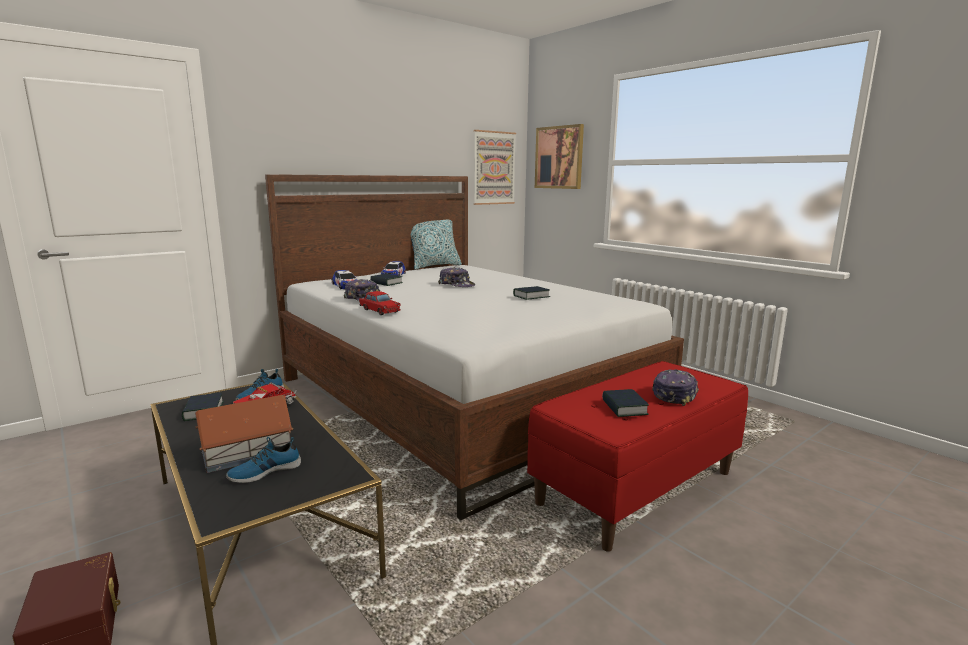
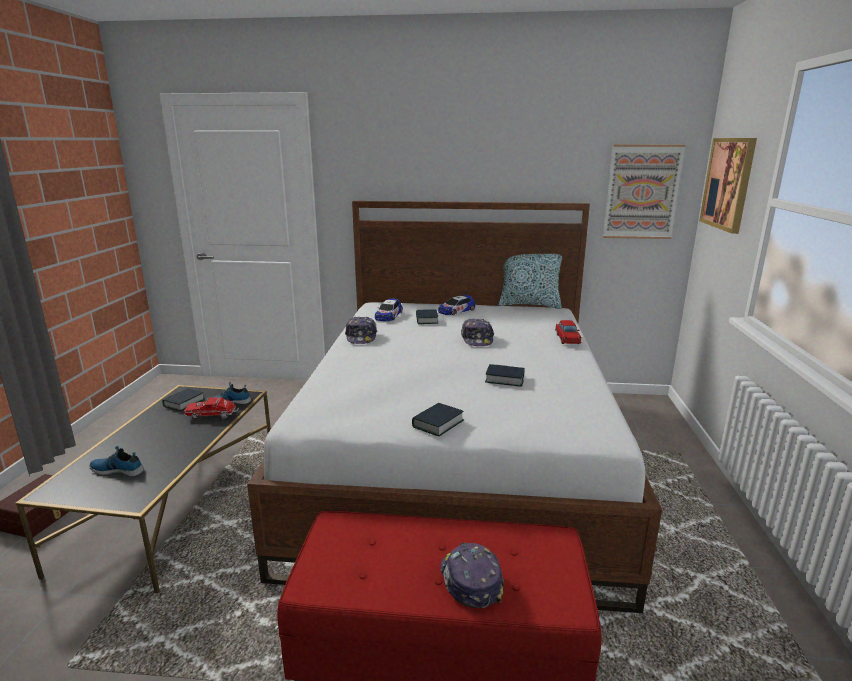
camera: 45 degrees right, 5 degrees up
(248, 451) = (141, 448): toy house -> none
(379, 310) = (338, 355): red toy car -> red toy car (567, 338)
(624, 408) = (383, 563): book -> book (438, 424)
(674, 395) = (470, 581): cap -> cap turned 90 degrees counterclockwise

